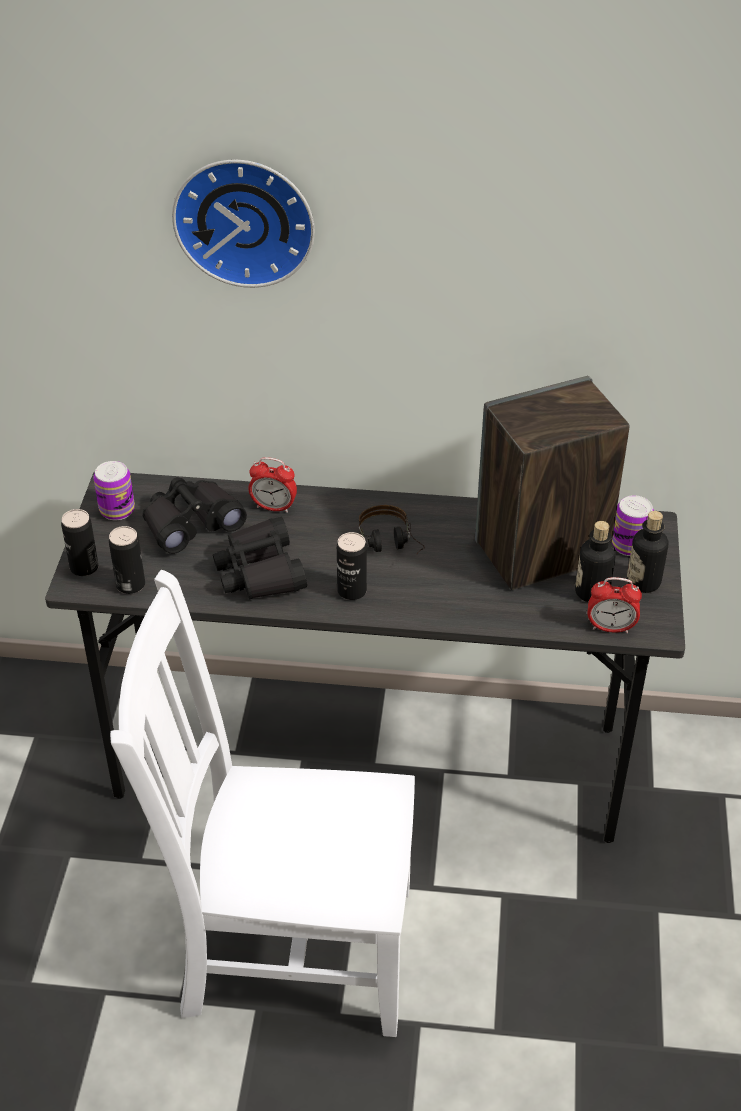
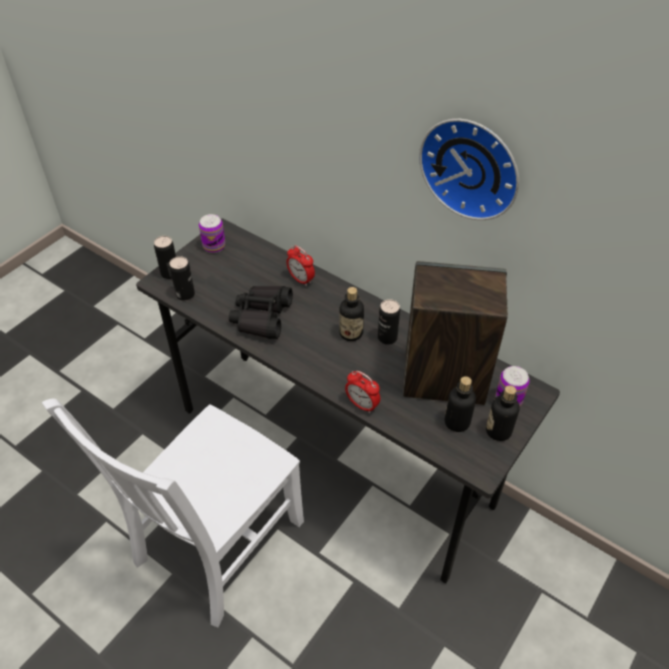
camera: 30 degrees right, 5 degrees up
(191, 523) = (247, 270): black binoculars -> none
(245, 219) = (306, 78): wall clock -> wall clock (472, 166)
(289, 946) = (215, 546): white chair -> white chair turned 90 degrees counterclockwise
(352, 591) = (304, 353): can -> can (387, 338)
(391, 545) = (351, 333): headphones -> bottle
(610, 627) = (450, 453): alarm clock -> alarm clock (362, 405)

